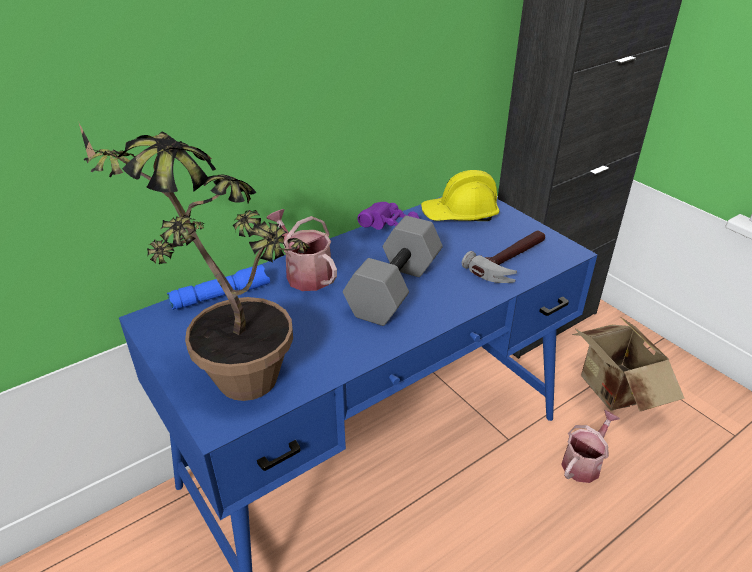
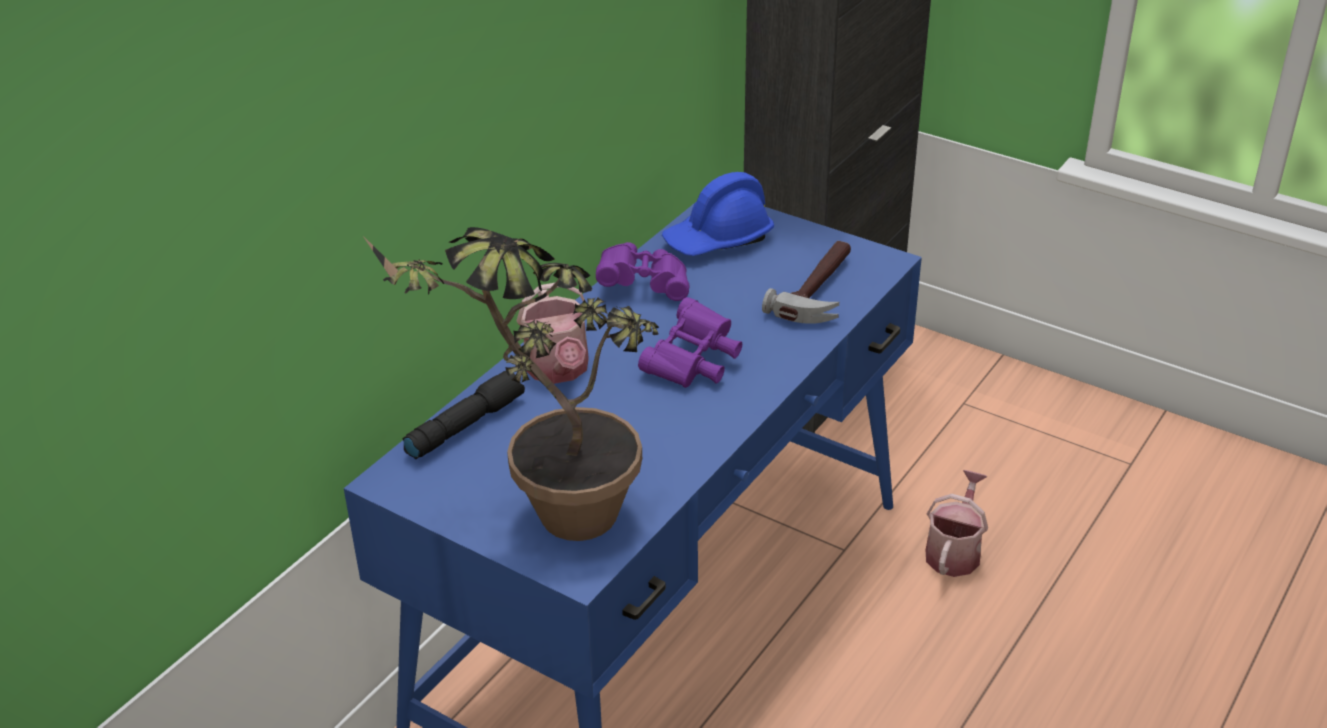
camera: 20 degrees left, 0 degrees up
(221, 295) = (465, 425): blue flashlight -> black flashlight
(305, 273) = (559, 370): watering can -> watering can turned 135 degrees counterclockwise
(395, 290) = (693, 363): grey dumbbell -> purple binoculars
(460, 214) = (718, 239): yellow hard hat -> blue hard hat
(612, 391) = (958, 448): cardboard box -> none

